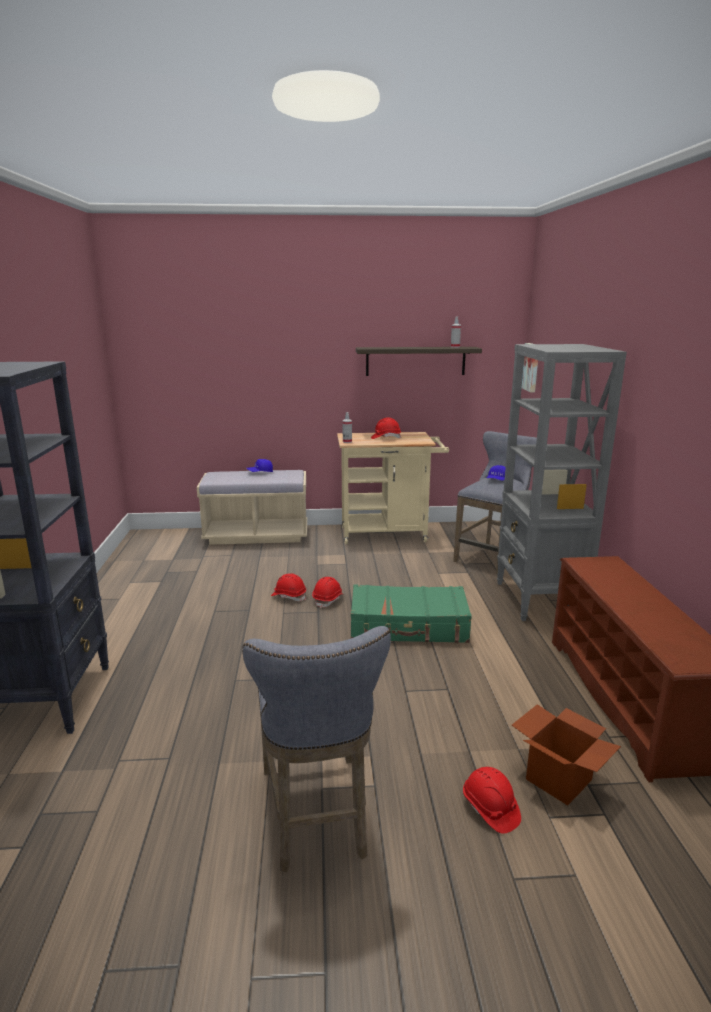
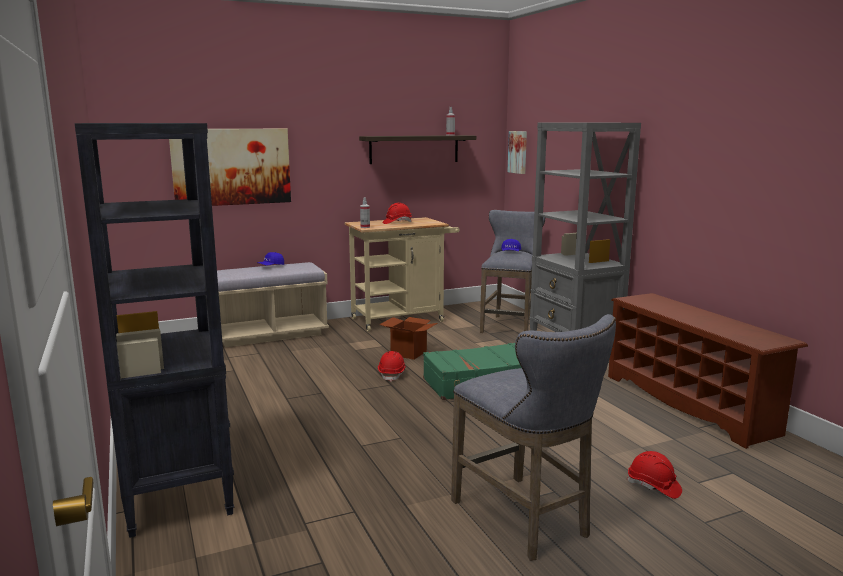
camera: 20 degrees left, 5 degrees down
(228, 376) = (232, 167): none -> picture
(289, 596) = (351, 377): red hard hat -> none
(559, 780) = (686, 459): cardboard box -> cardboard box (408, 353)

